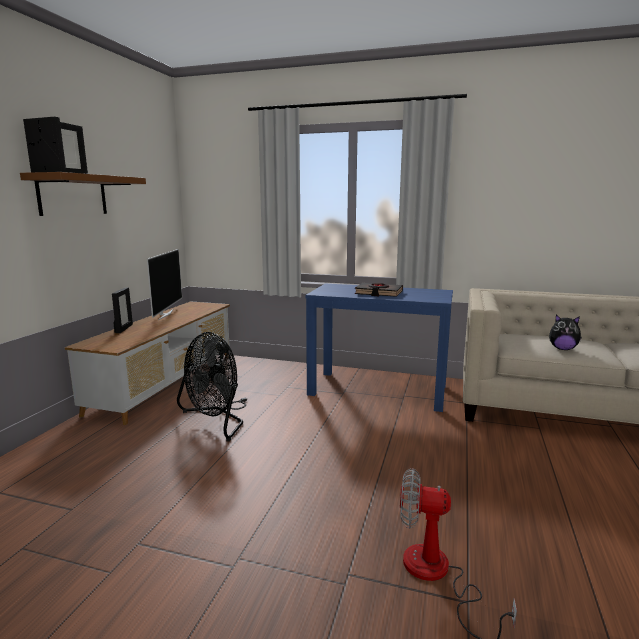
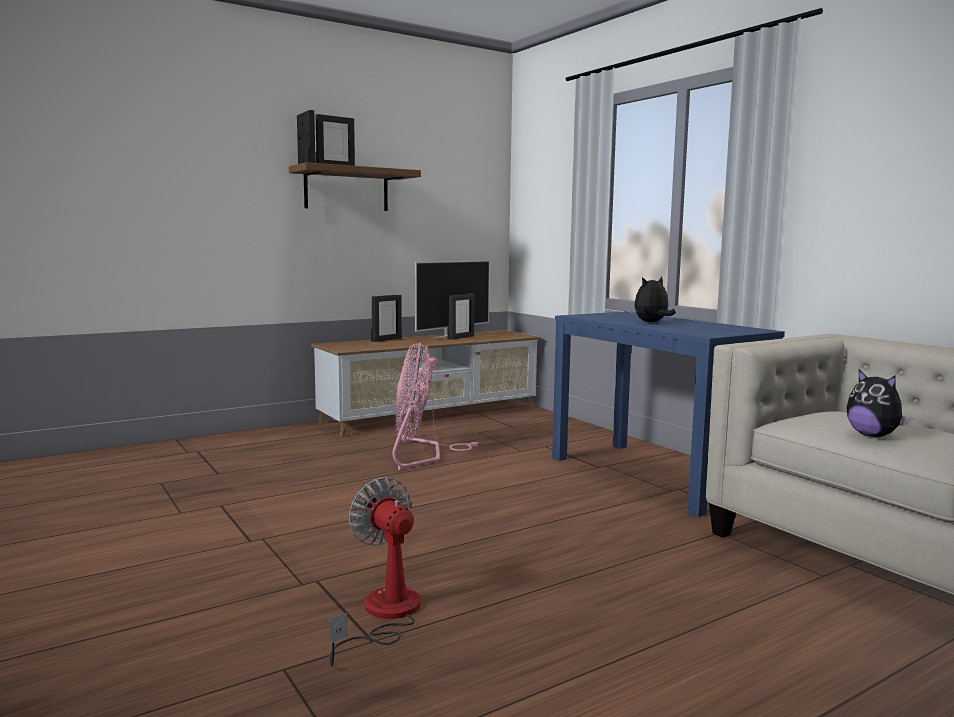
camera: 40 degrees right, 5 degrees down
(178, 315) = (460, 337): none -> picture frame
(218, 419) = (423, 452): black fan -> pink fan
(378, 293) = (652, 322): black book -> plush toy

